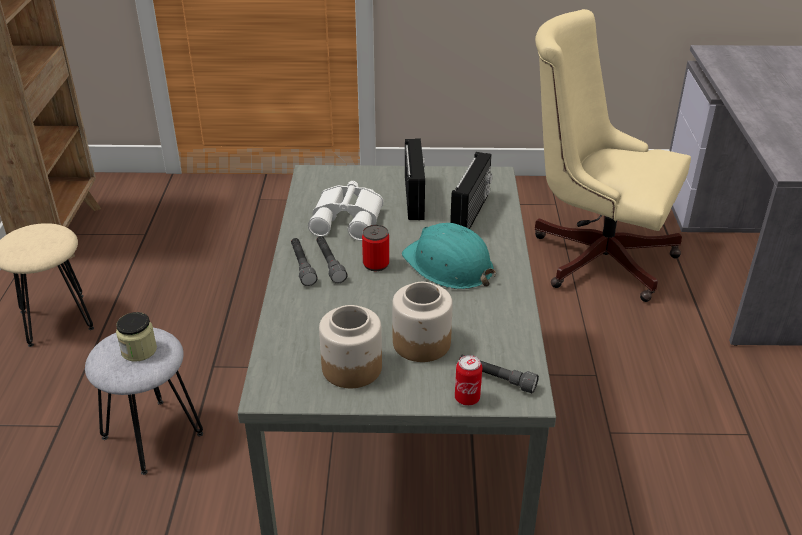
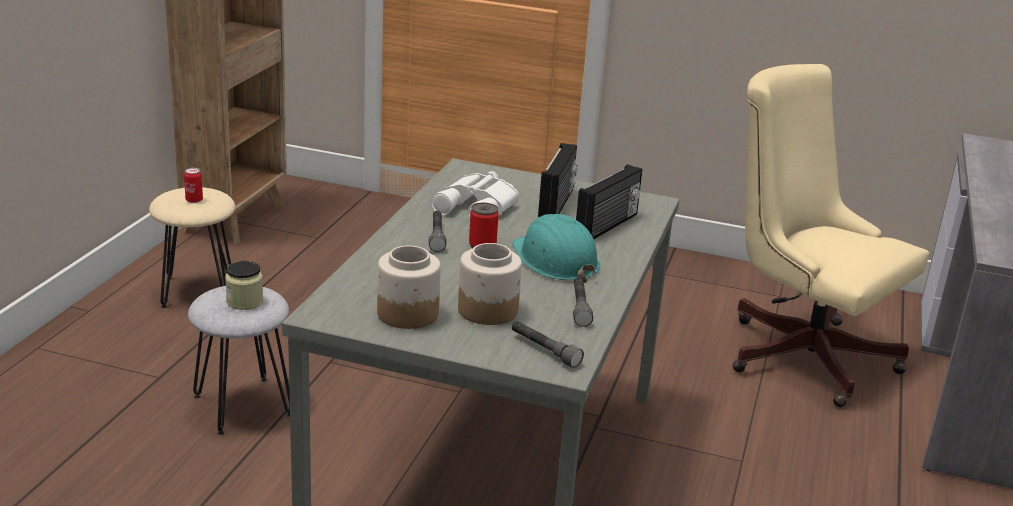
camera: 15 degrees right, 10 degrees down
(302, 266) = (409, 233): grey flashlight -> grey flashlight (580, 308)
(467, 398) = (505, 358): can -> can (194, 200)

